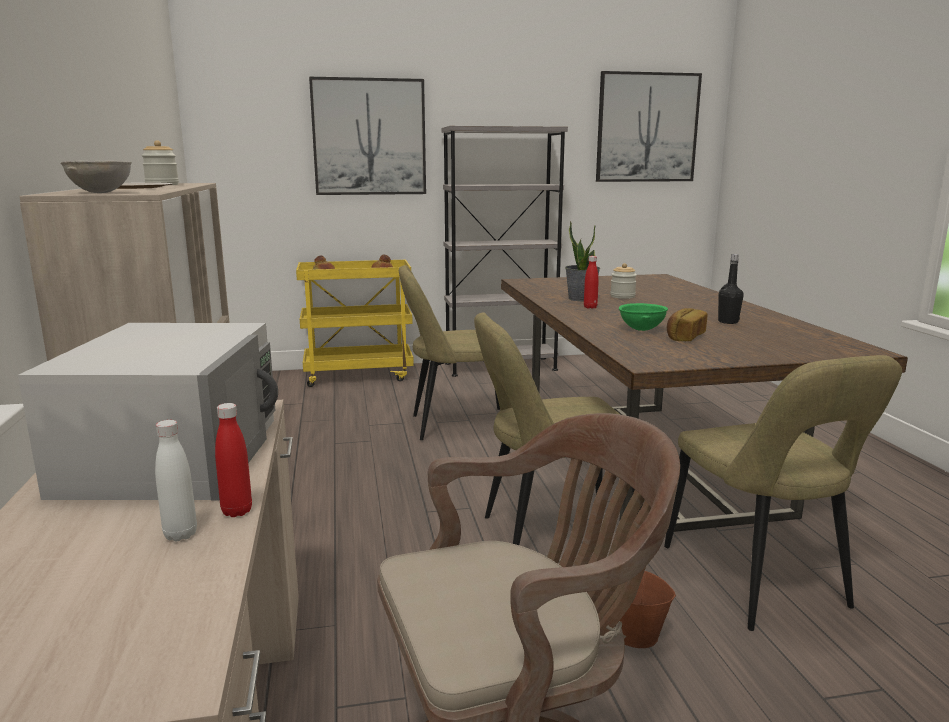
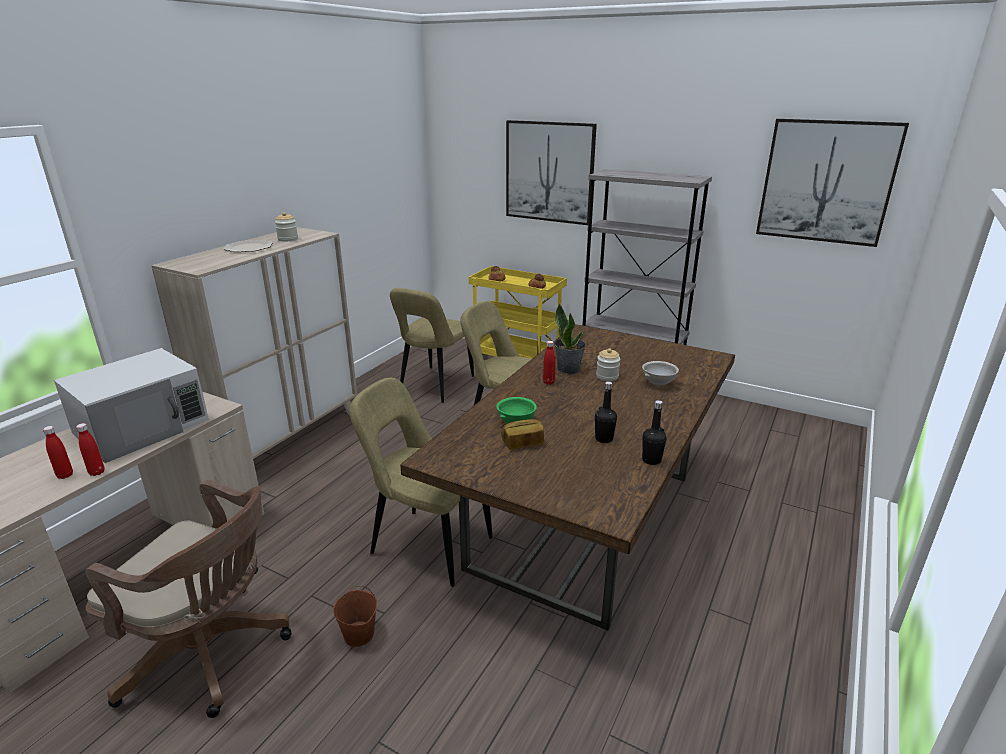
camera: 40 degrees right, 10 degrees up
(99, 193) = (188, 265): grey bowl -> grey bowl (658, 383)
(180, 534) = (65, 475): white bottle -> red bottle
(758, 582) = (483, 653): beige chair -> beige chair (434, 386)
(789, 323) = (651, 460): none -> black bottle

